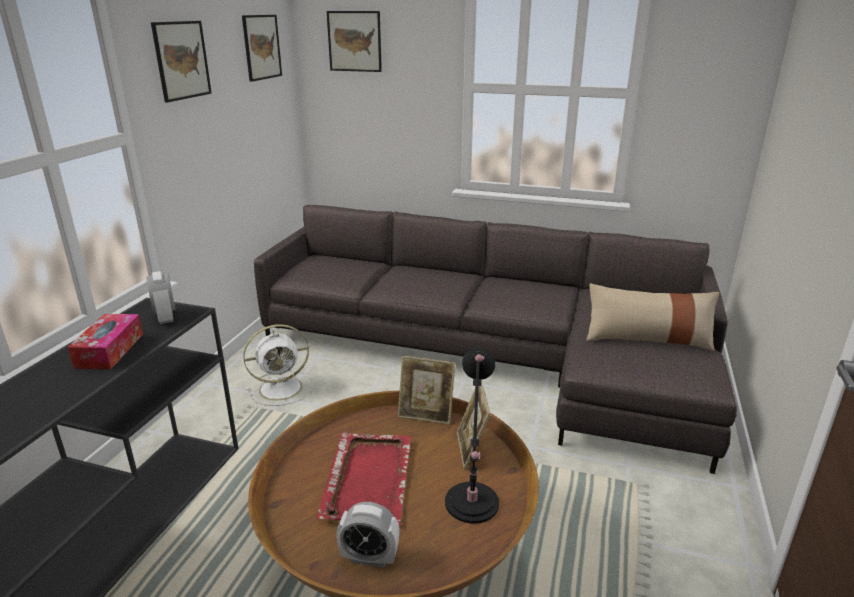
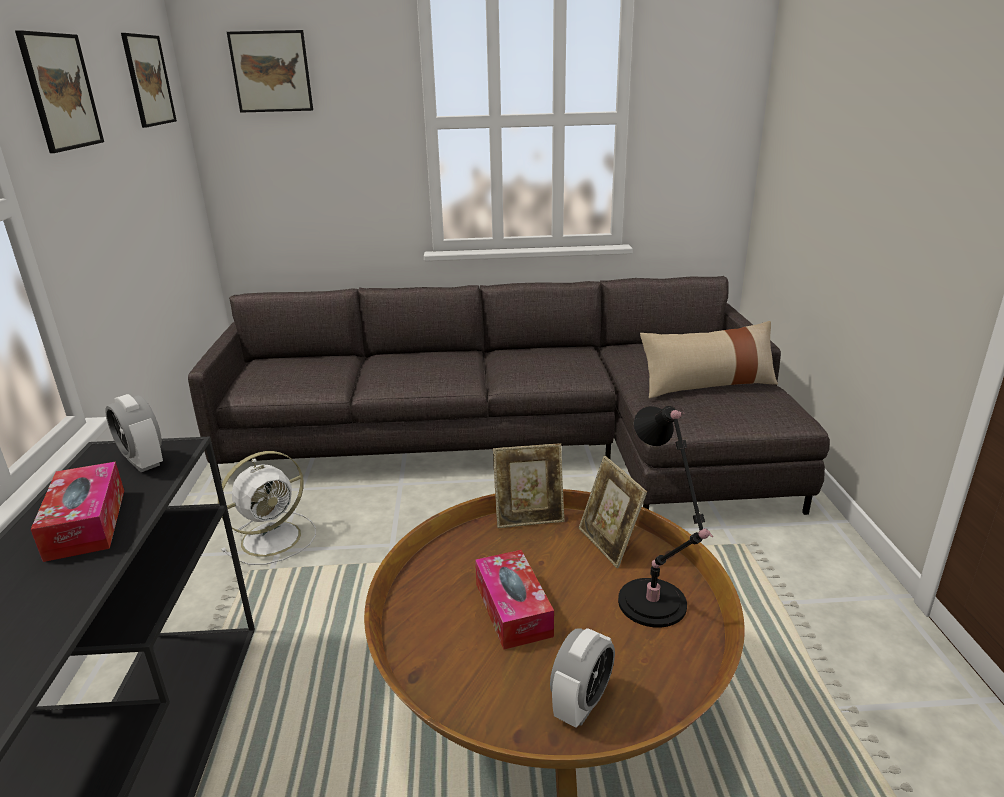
camera: 20 degrees left, 0 degrees up
(368, 478) = (513, 609): red tray -> tissue box
(369, 558) = (581, 704): alarm clock -> alarm clock turned 45 degrees counterclockwise

